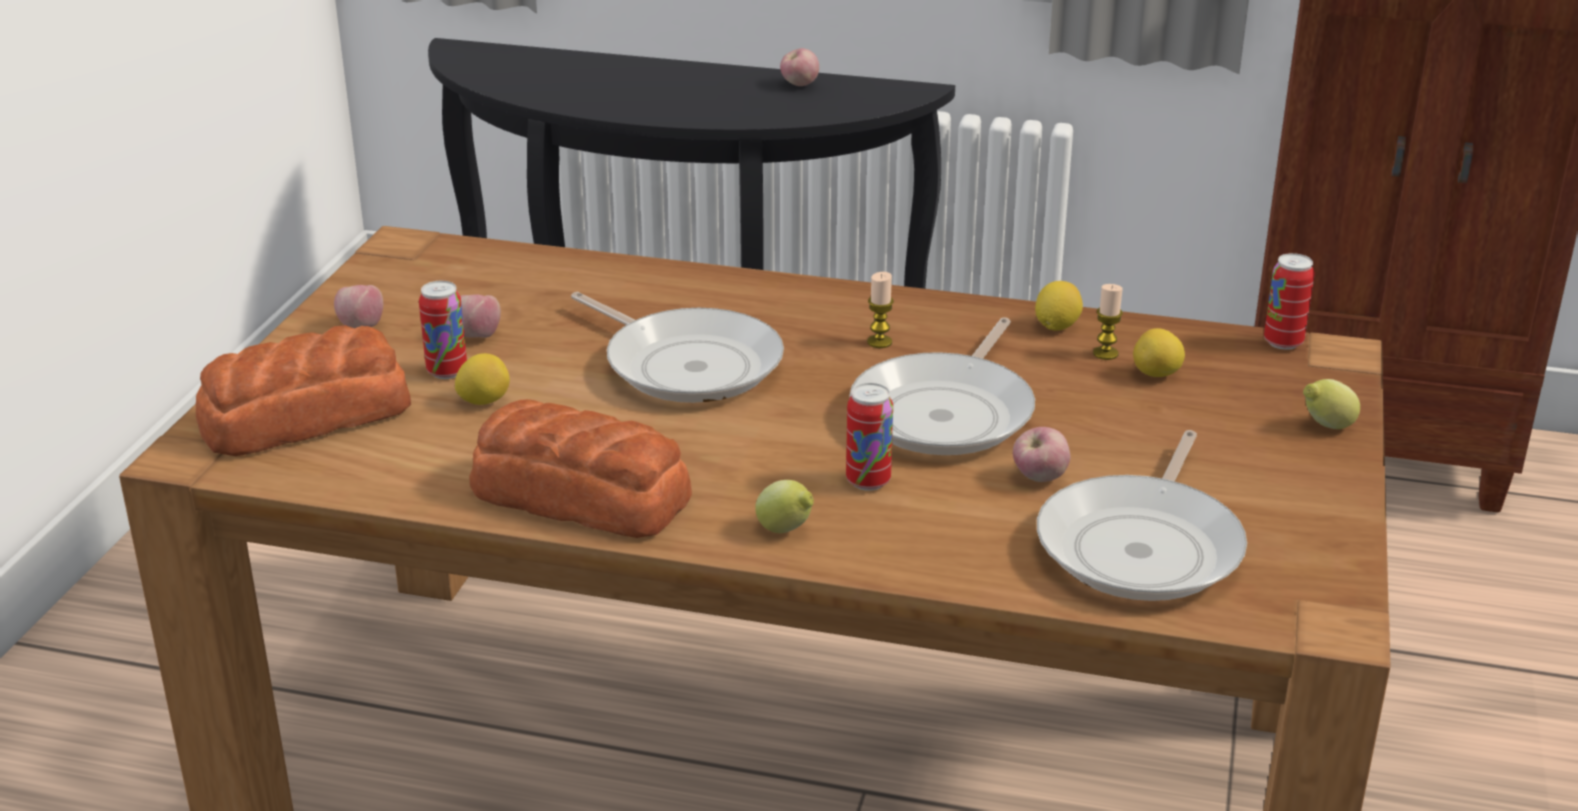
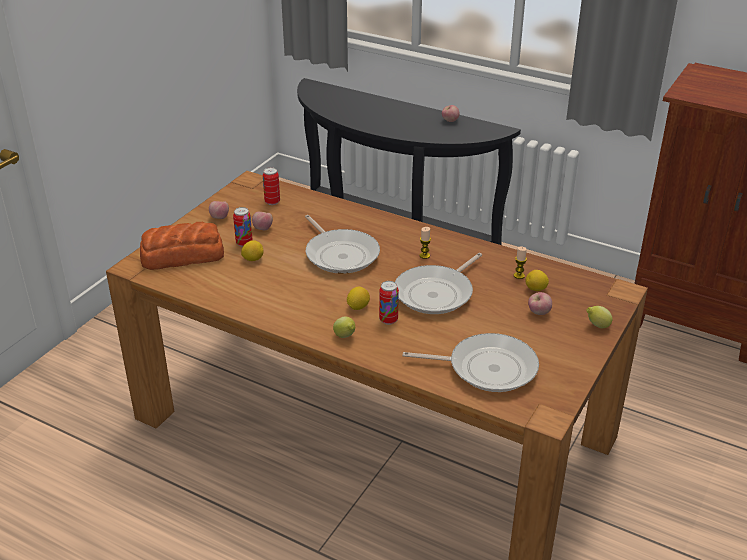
camera: 15 degrees right, 5 degrees up
(579, 494) = (272, 307): bread -> none
(1039, 478) = (459, 330): apple -> apple (539, 313)
(1056, 326) = (504, 259): lemon -> lemon (358, 307)
(1143, 545) = (487, 368): frying pan -> frying pan turned 120 degrees counterclockwise
(1283, 342) = (601, 282): can -> can (272, 202)

